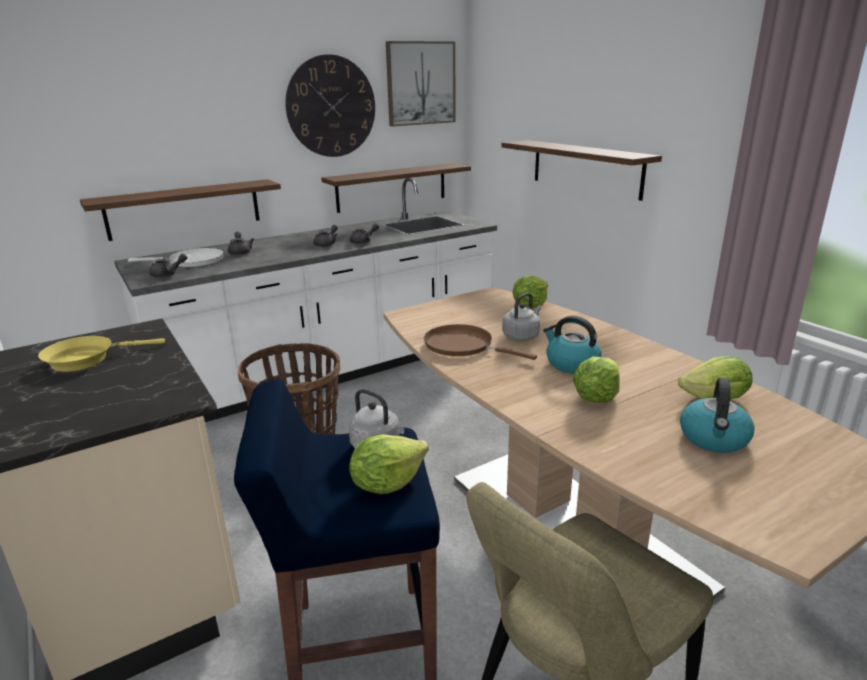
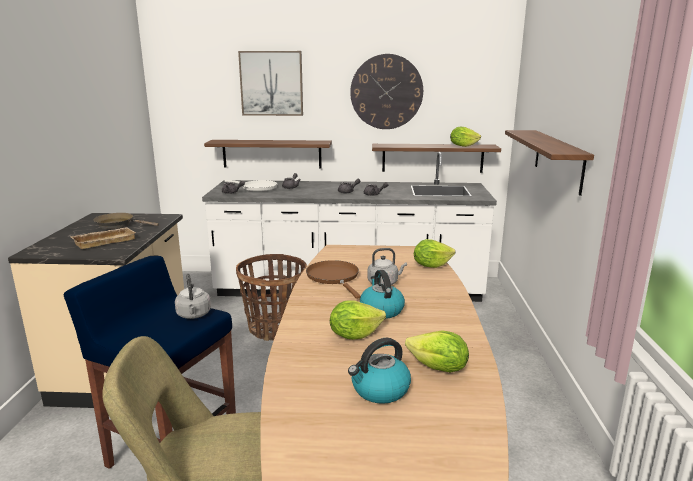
camera: 35 degrees right, 5 degrees down
(86, 359) = (118, 225): yellow frying pan -> brown frying pan
(117, 387) = (105, 241): none -> beige tray
(387, 483) = (165, 334): lettuce -> lettuce (463, 146)
(420, 83) = (468, 77): picture -> picture (271, 83)

